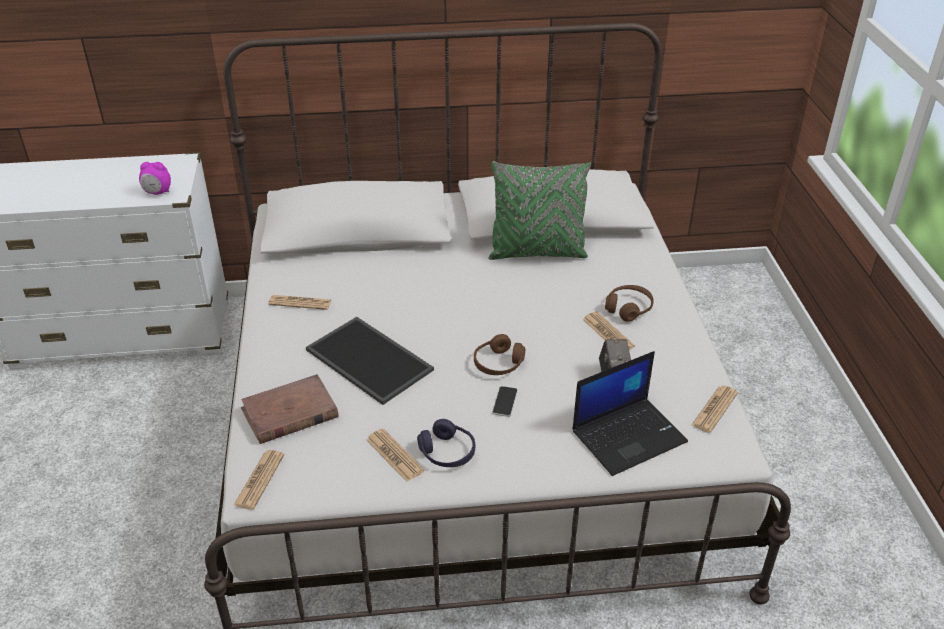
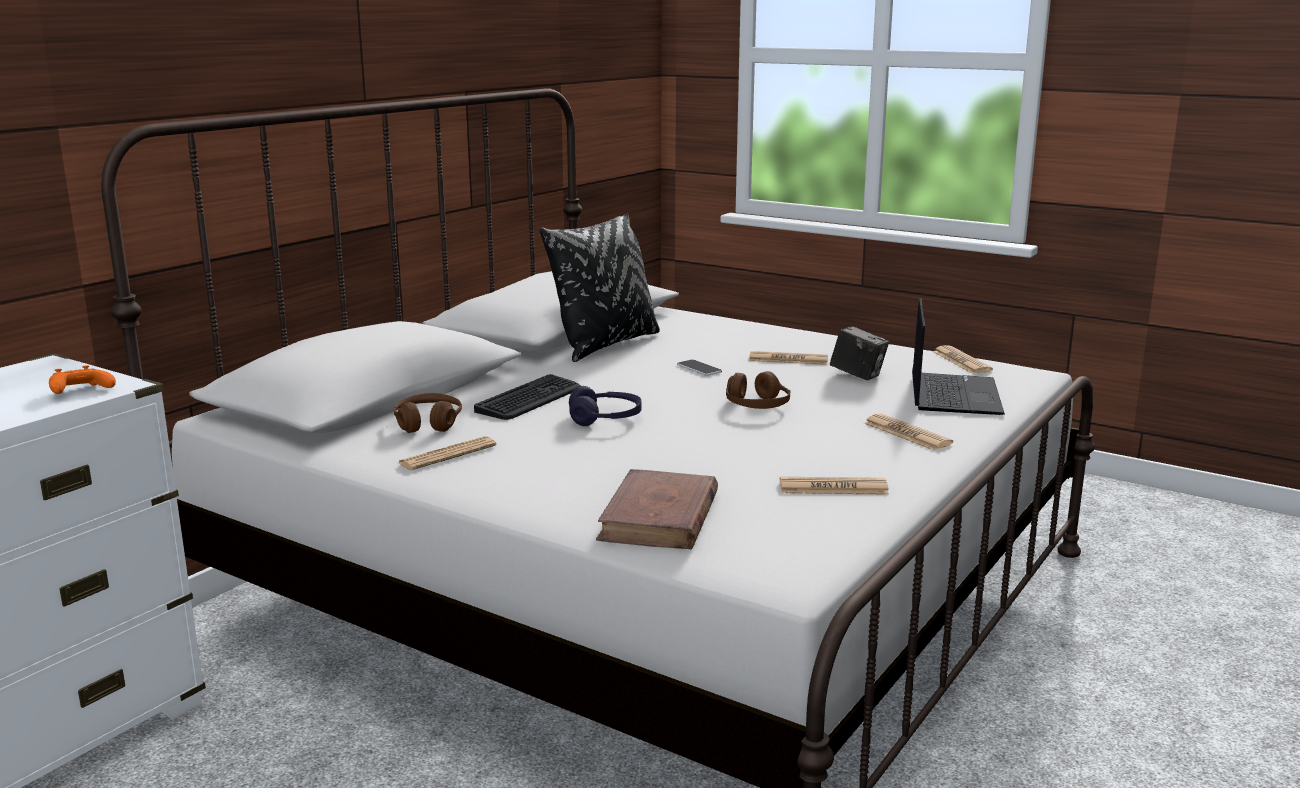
camera: 50 degrees left, 20 degrees down
(158, 192) = (79, 391): alarm clock -> orange game controller
(259, 480) = (764, 568): newspaper -> newspaper (907, 433)
(371, 359) = (638, 452): tray -> none
(408, 280) = (530, 399): none -> keyboard
(447, 452) = (866, 464): purple headphones -> purple headphones (605, 419)
(505, 402) = (824, 420): phone -> phone (699, 369)
(537, 252) = (605, 345): green pillow -> black pillow
(628, 308) = (766, 344): brown headphones -> brown headphones (428, 423)

